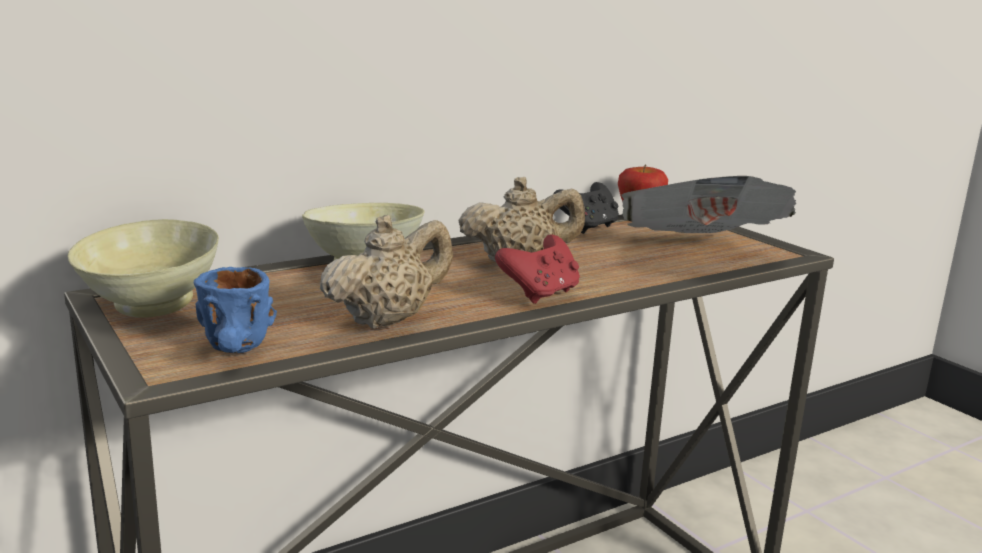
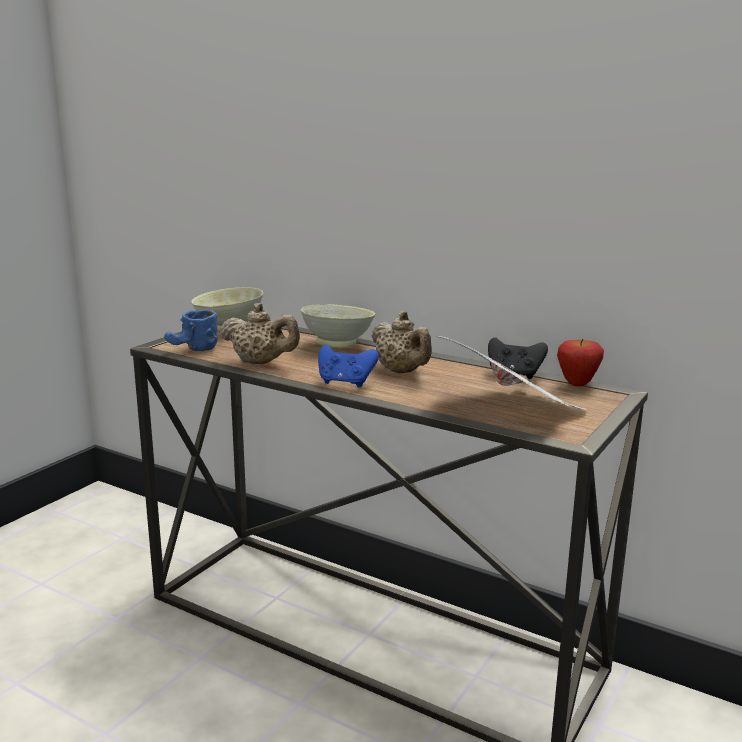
camera: 65 degrees right, 0 degrees up
(540, 294) = (345, 383): red game controller -> blue game controller

